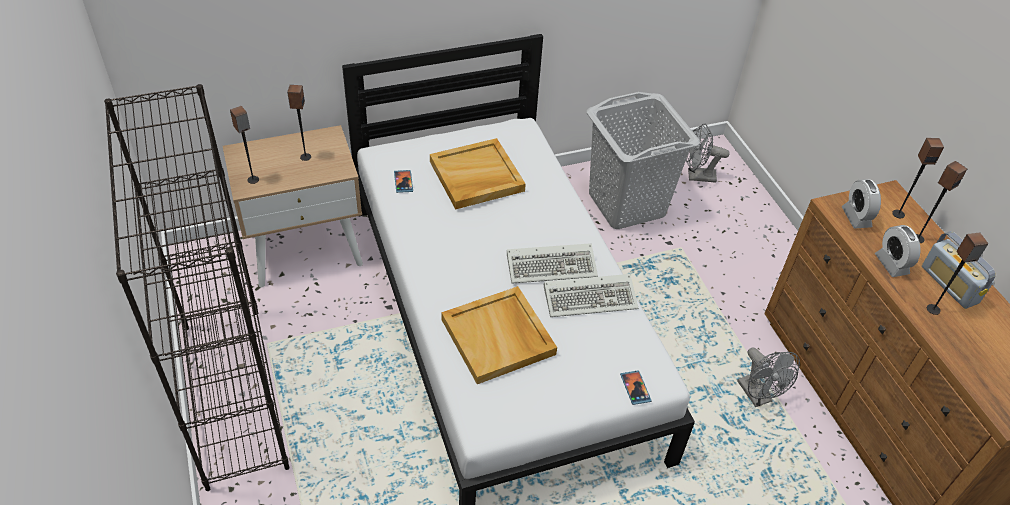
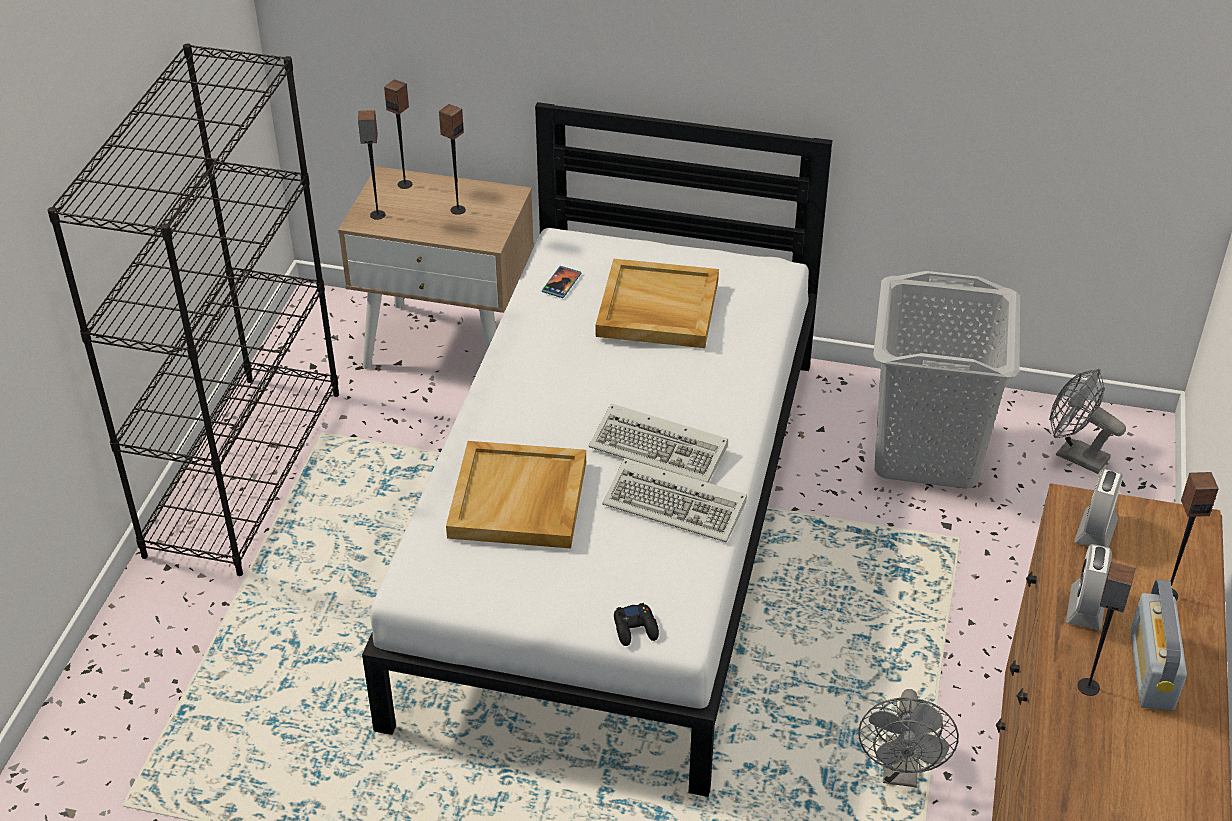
camera: 35 degrees right, 5 degrees down
(635, 388) = (636, 628): phone -> black game controller
(898, 214) = (1171, 553): speaker -> speaker (405, 184)

